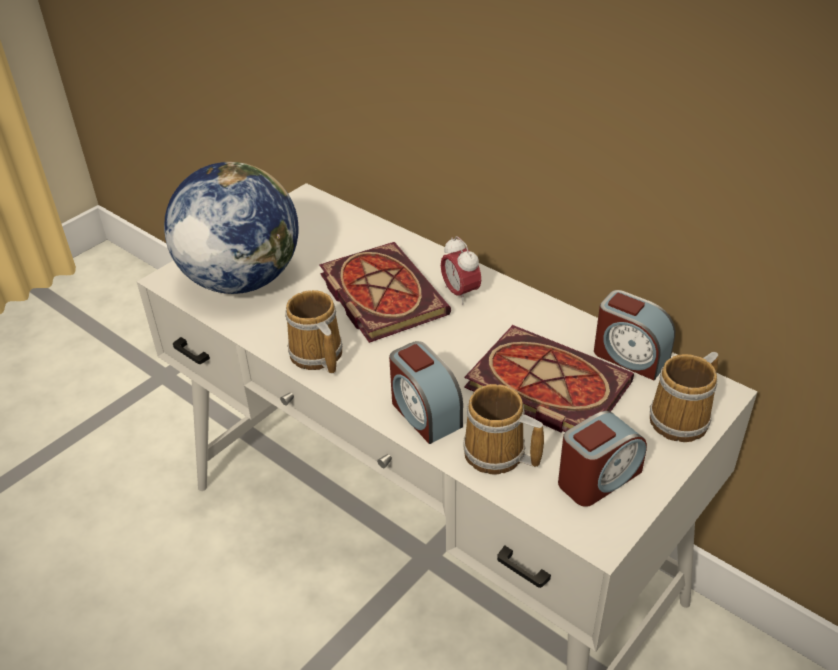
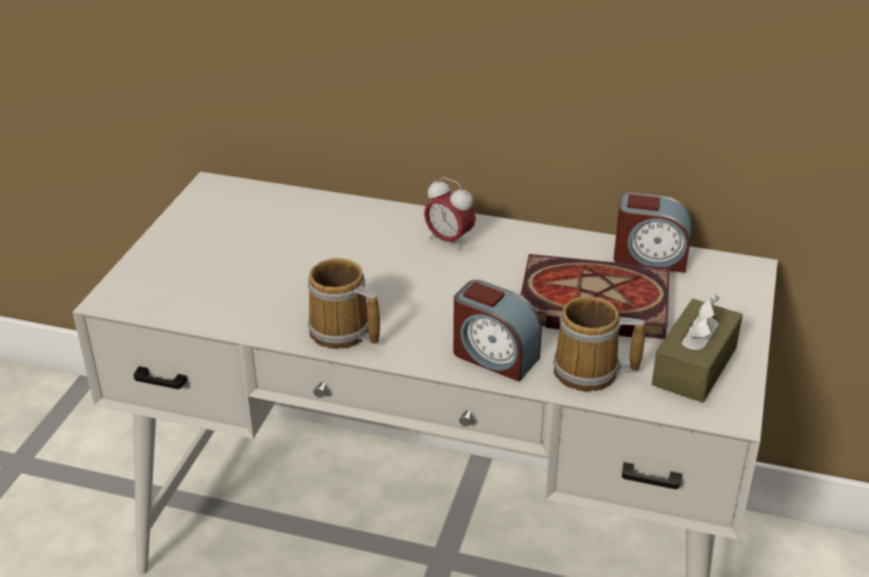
camera: 25 degrees left, 5 degrees down
(241, 280) = (200, 281): globe -> none
(379, 294) = (365, 260): book -> none
(598, 478) = (694, 366): alarm clock -> brown tissue box
(683, 419) = (732, 298): mug -> none

